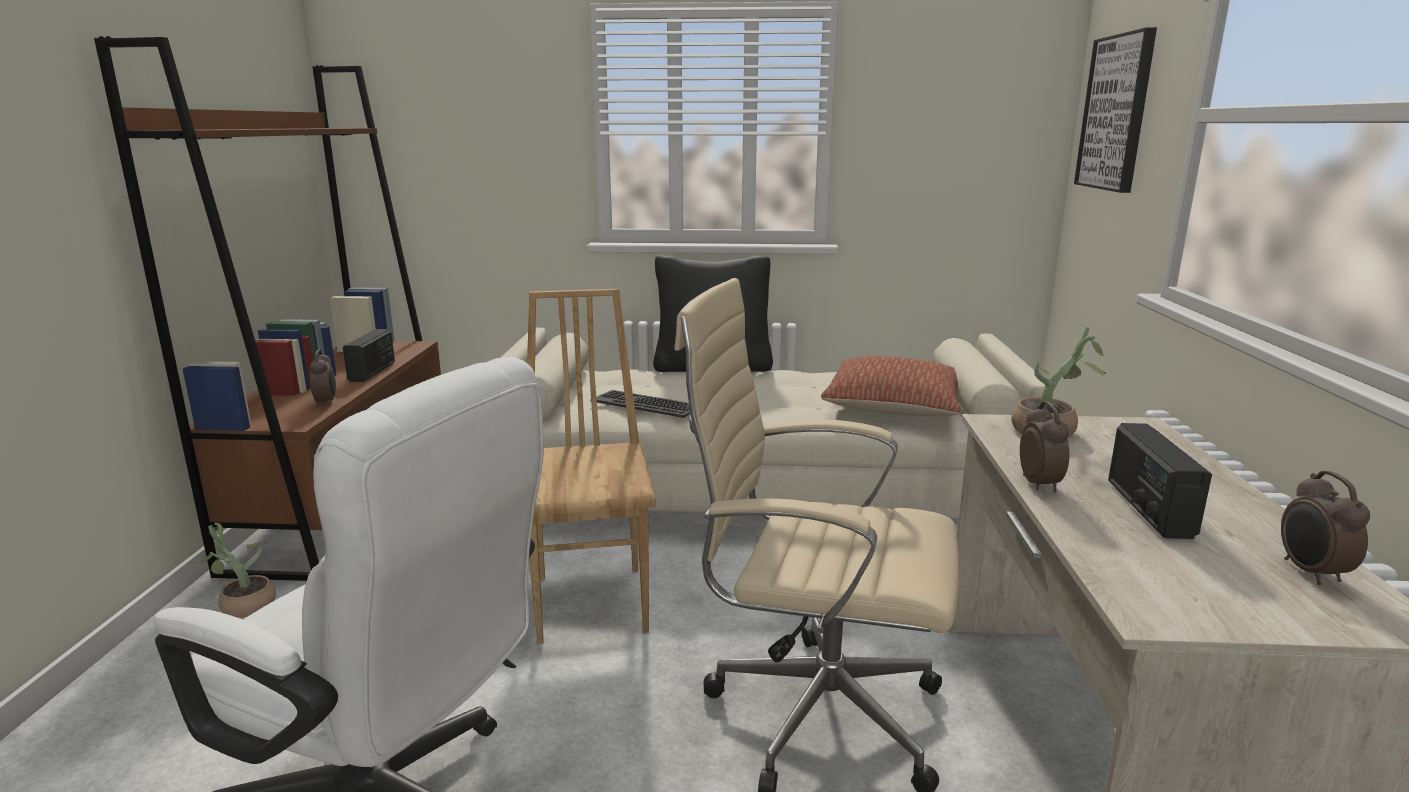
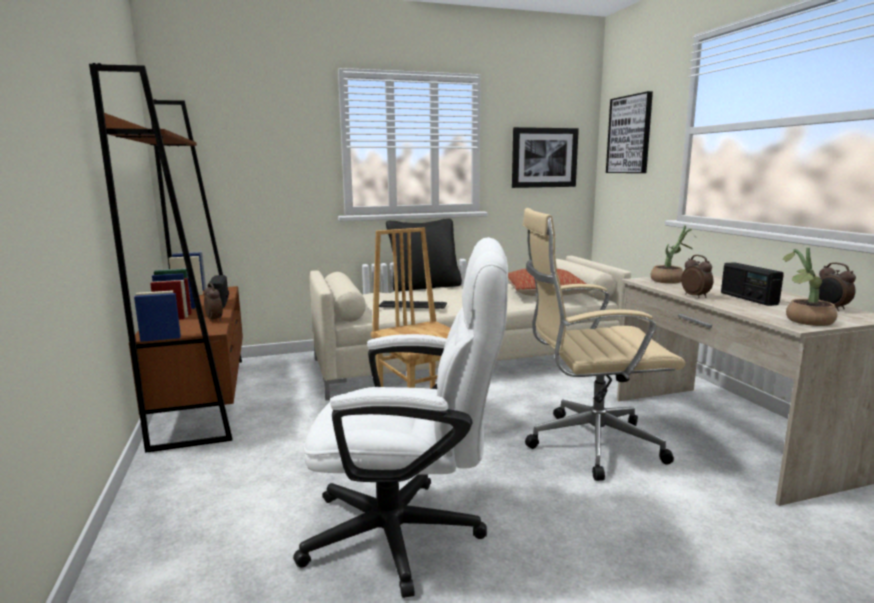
camera: 20 degrees left, 5 degrees down
(243, 605) = (189, 462): potted plant -> potted plant (804, 321)
(958, 152) = (544, 158): none -> picture

